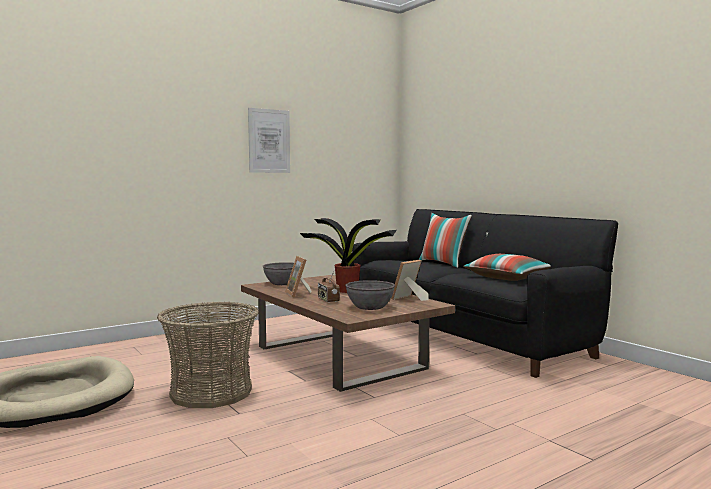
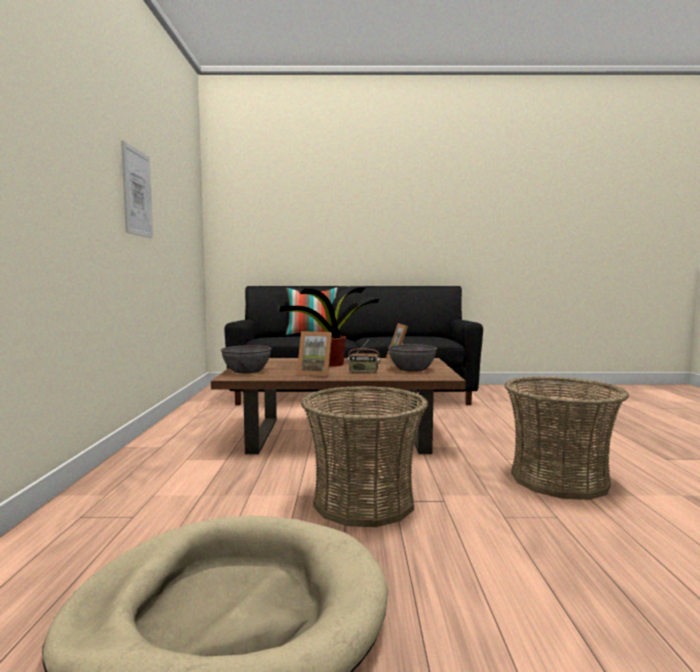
camera: 55 degrees left, 0 degrees up
(343, 447) = (559, 479): none -> basket
(507, 278) = (409, 336): pillow -> none

